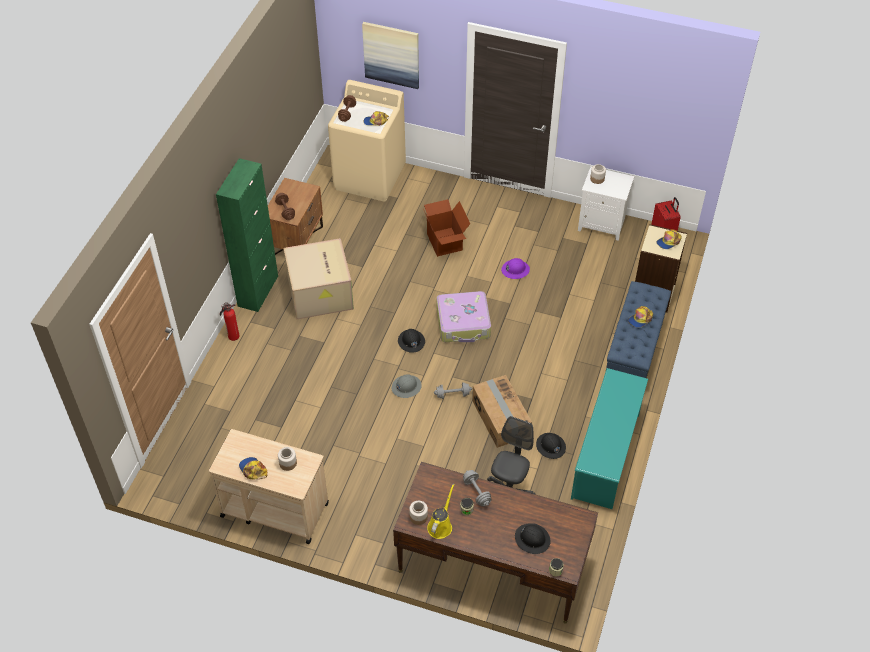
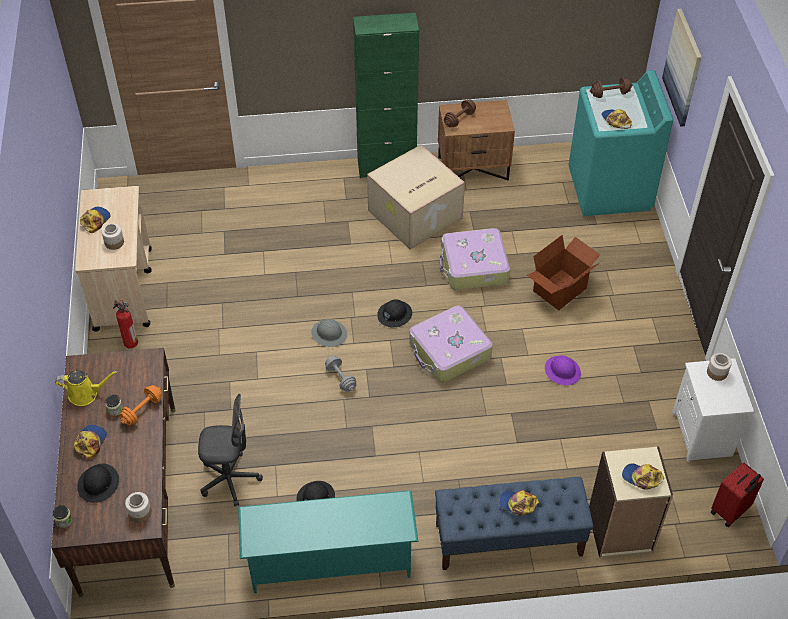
camera: 65 degrees right, 0 degrees up
(233, 336) = (317, 173): fire extinguisher -> fire extinguisher (130, 342)
(370, 177) = (609, 189): beige washing machine -> turquoise washing machine
(394, 279) = (473, 266): none -> suitcase
(419, 517) = (90, 371): jar -> jar (140, 513)
(476, 492) = (142, 410): grey dumbbell -> orange dumbbell
(490, 534) = (90, 442): none -> cap
(500, 418) = (330, 435): cardboard box -> none

